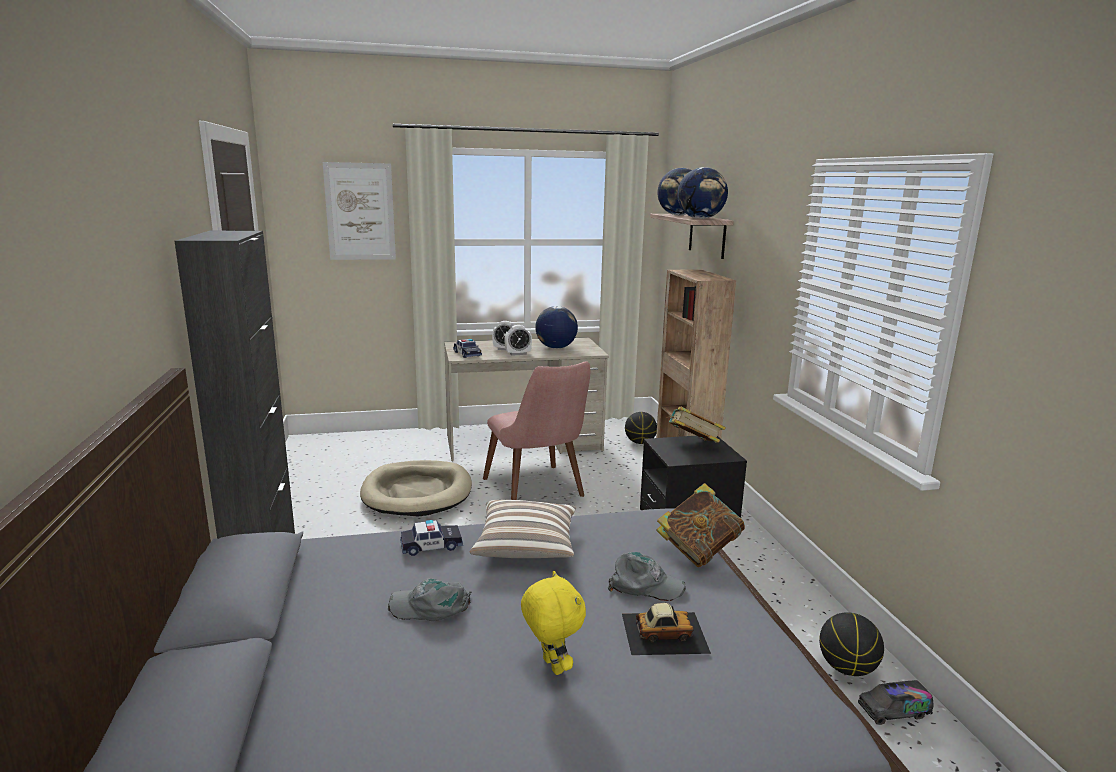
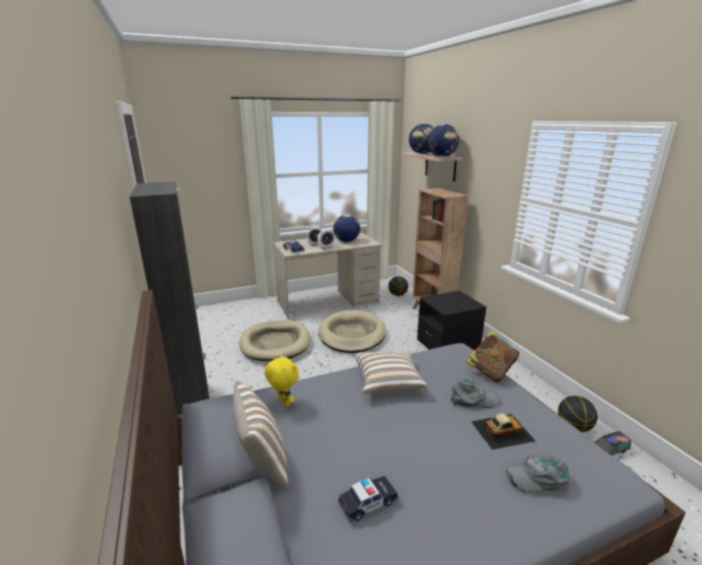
camera: 10 degrees left, 5 degrees up
(284, 627) = (262, 463): none -> pillow
(360, 212) = (210, 158): picture -> none
(430, 606) = (351, 433): grey cap -> grey cap (537, 476)
(431, 546) = (328, 388): toy car -> toy car (368, 502)
(539, 492) = (352, 334): pink chair -> beige dog bed
(551, 666) = (448, 465): yellow plush toy -> yellow plush toy (283, 402)
(692, 444) = (450, 299): book -> none

